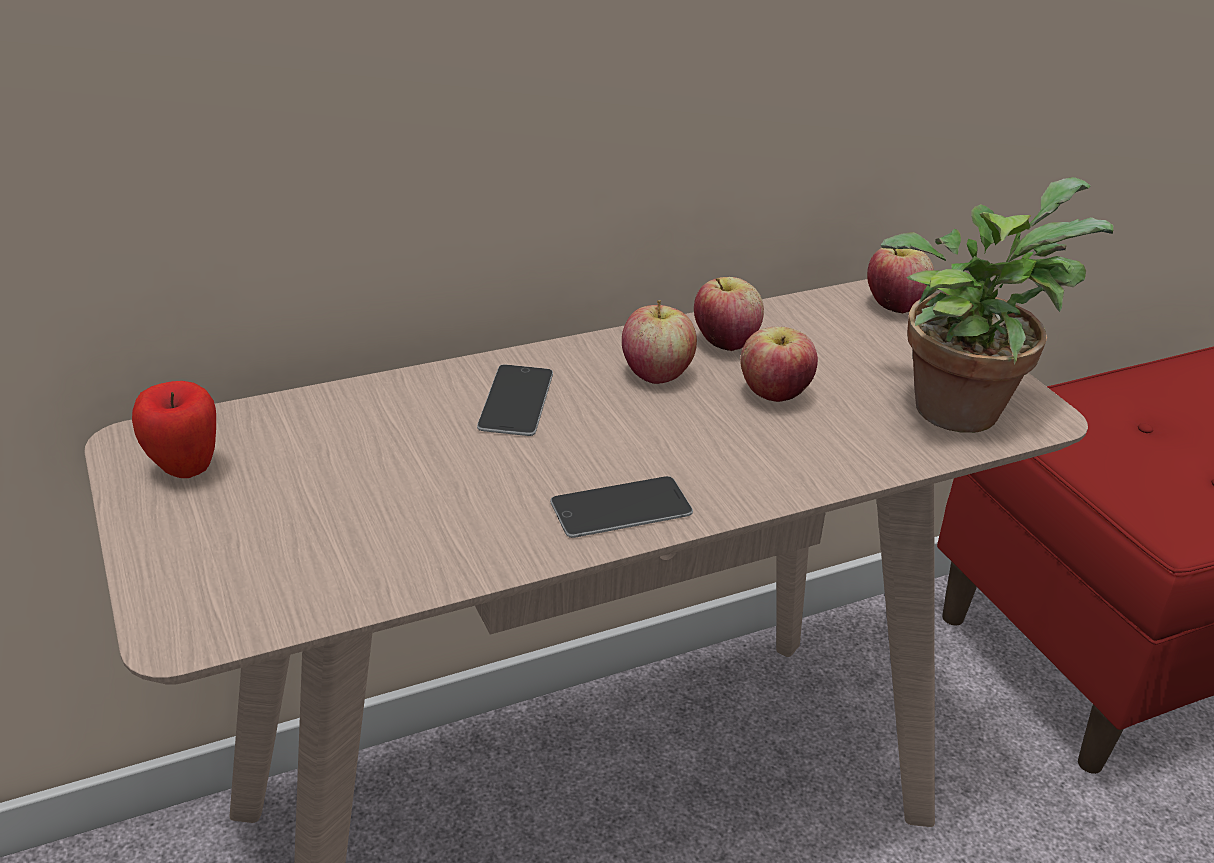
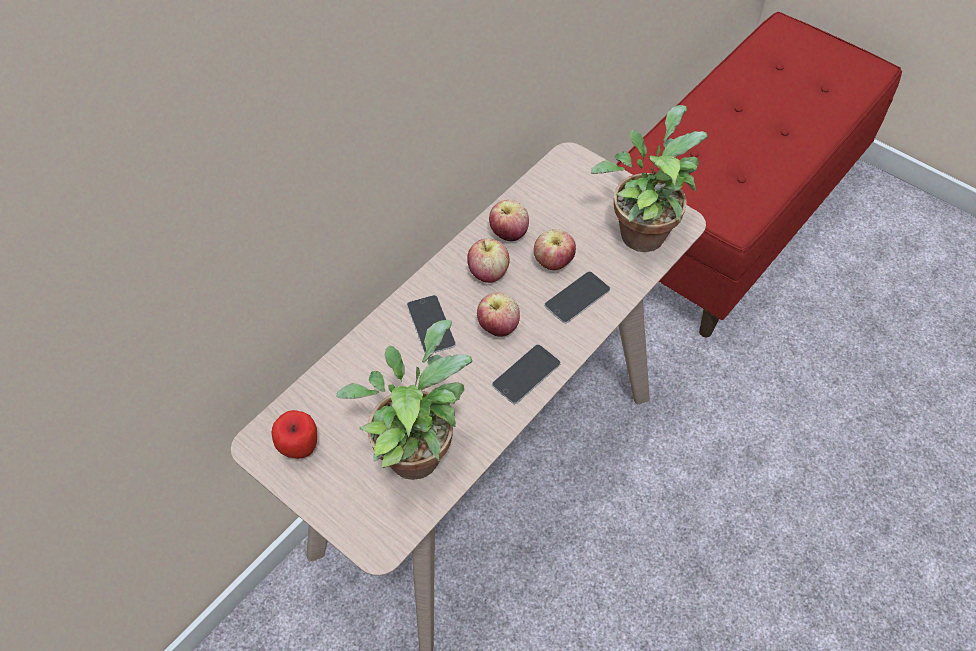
camera: 25 degrees left, 20 degrees up
(354, 533) = (414, 449): none -> potted plant
(784, 445) = (577, 297): none -> phone
(894, 306) = (577, 167): apple -> apple (498, 327)

